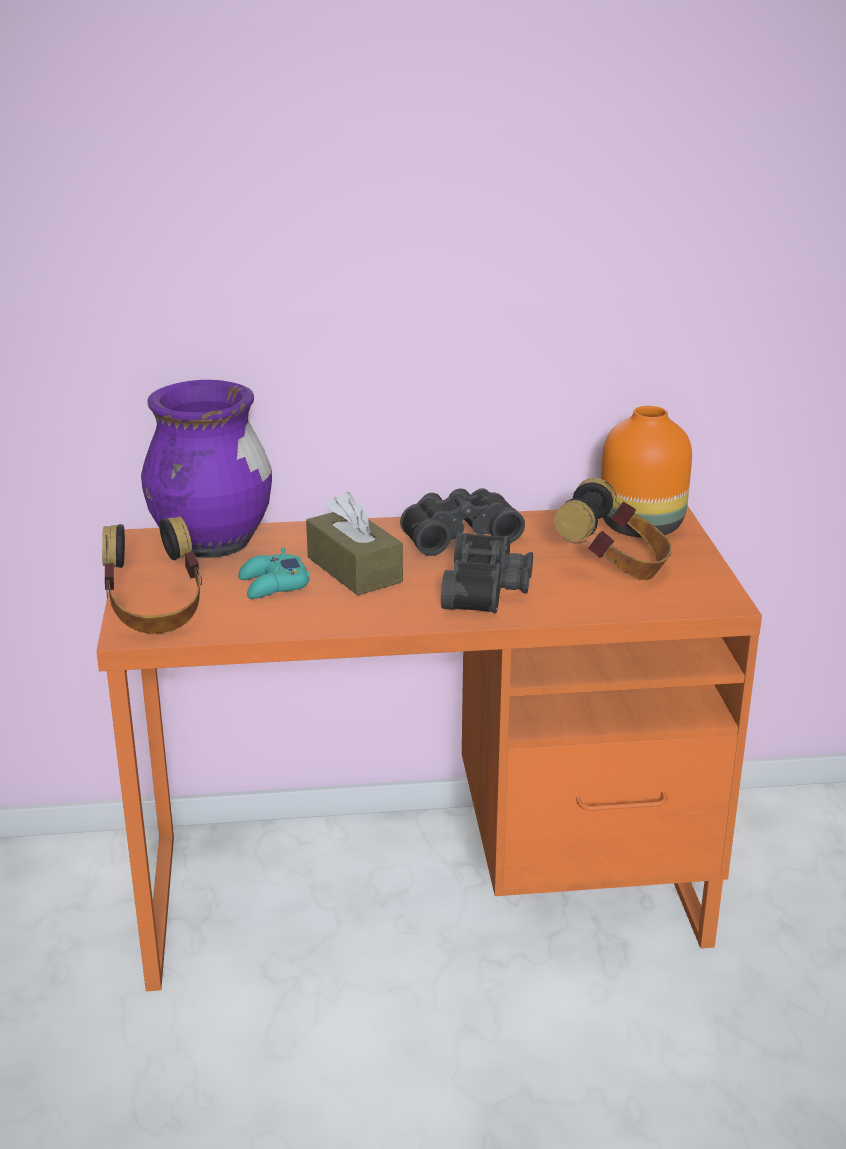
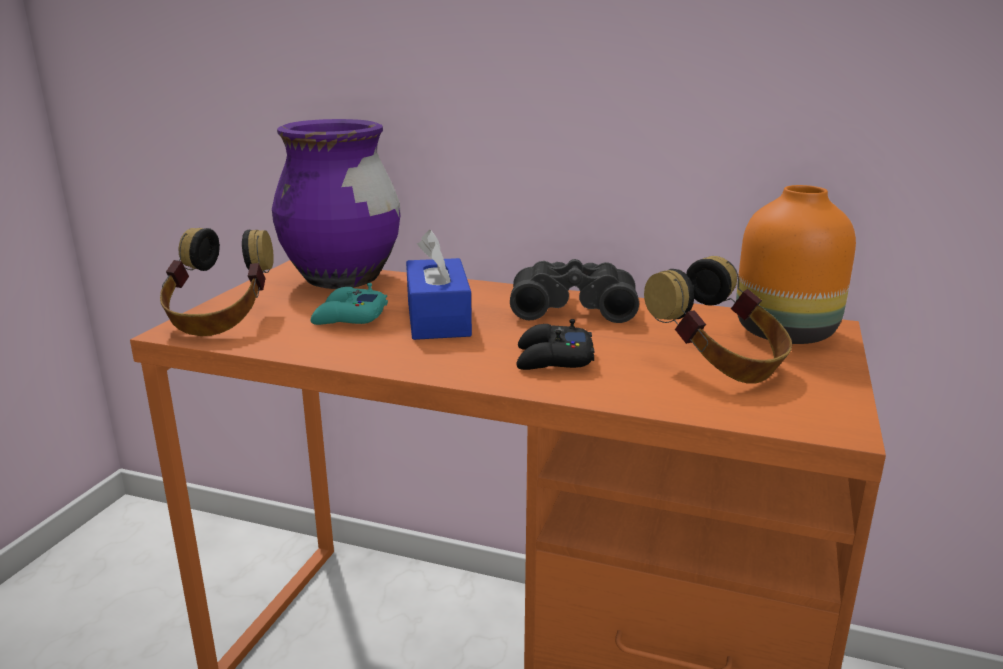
camera: 25 degrees right, 5 degrees down
(354, 570) = (438, 318): brown tissue box -> blue tissue box
(489, 589) = (553, 359): black binoculars -> black game controller

